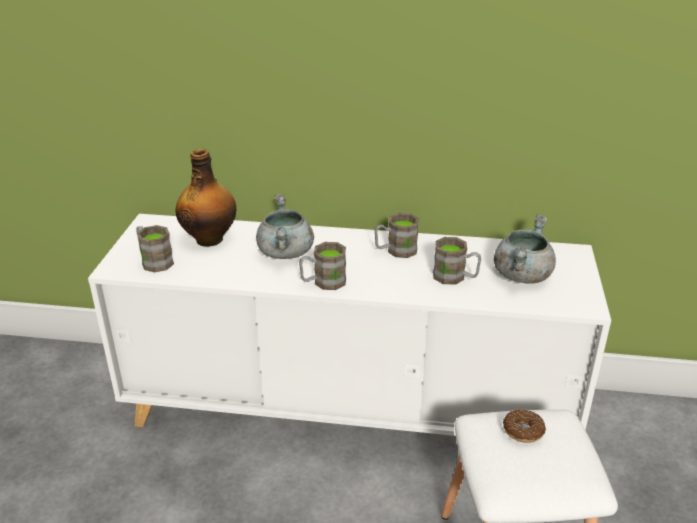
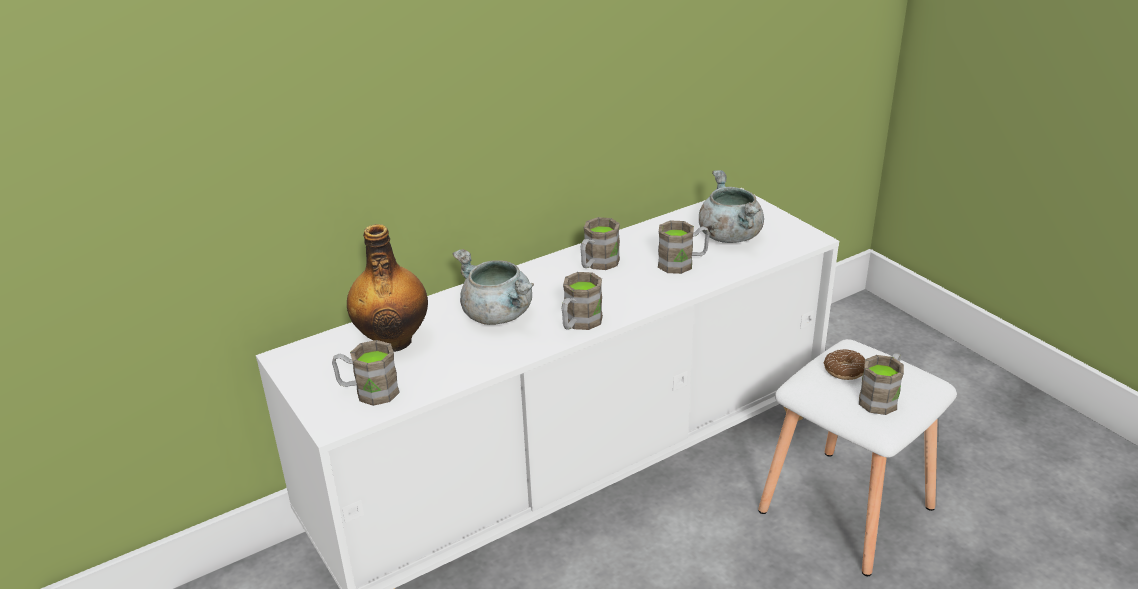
camera: 40 degrees left, 0 degrees up
(523, 469) = (881, 397): none -> brown mug

